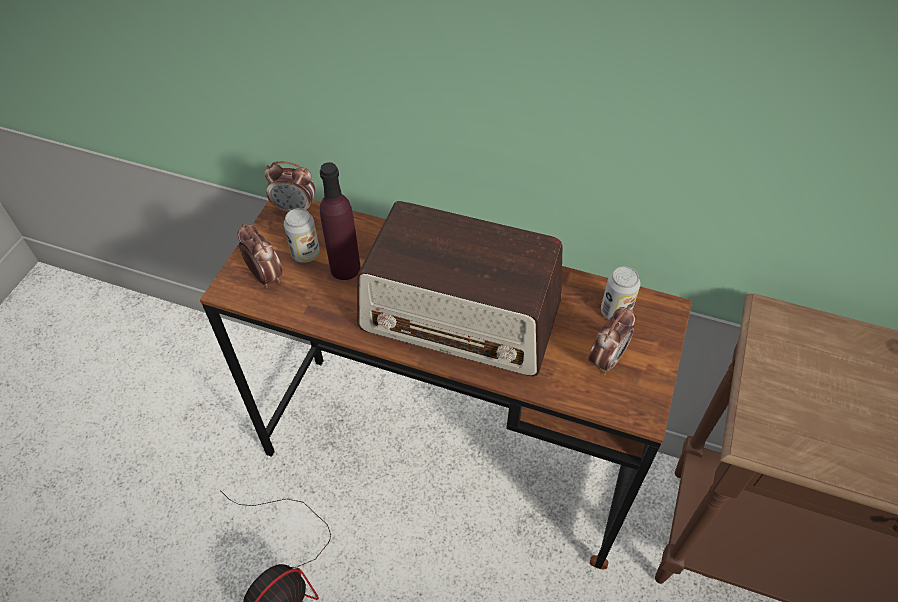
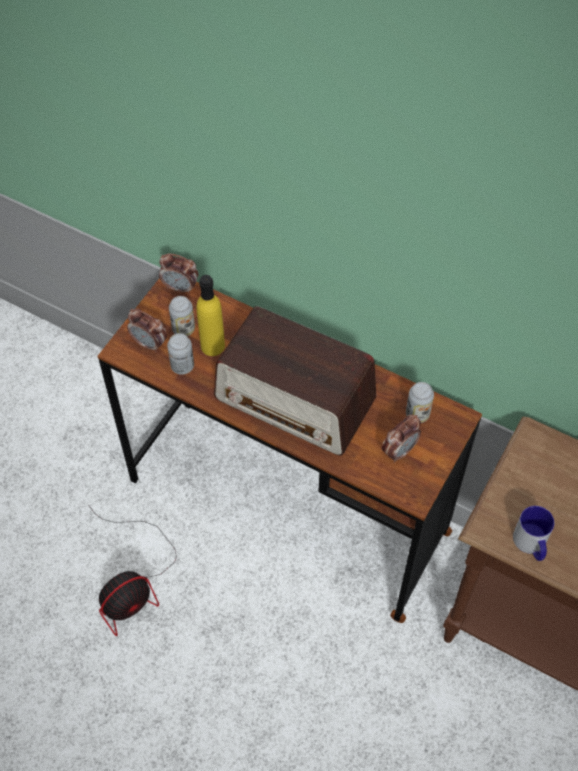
camera: 10 degrees right, 5 degrees up
(265, 276) = (149, 343): alarm clock -> alarm clock turned 150 degrees clockwise
(311, 296) = (182, 366): none -> can
(345, 268) = (212, 346): purple bottle -> yellow bottle
(820, 452) = (531, 544): none -> mug

